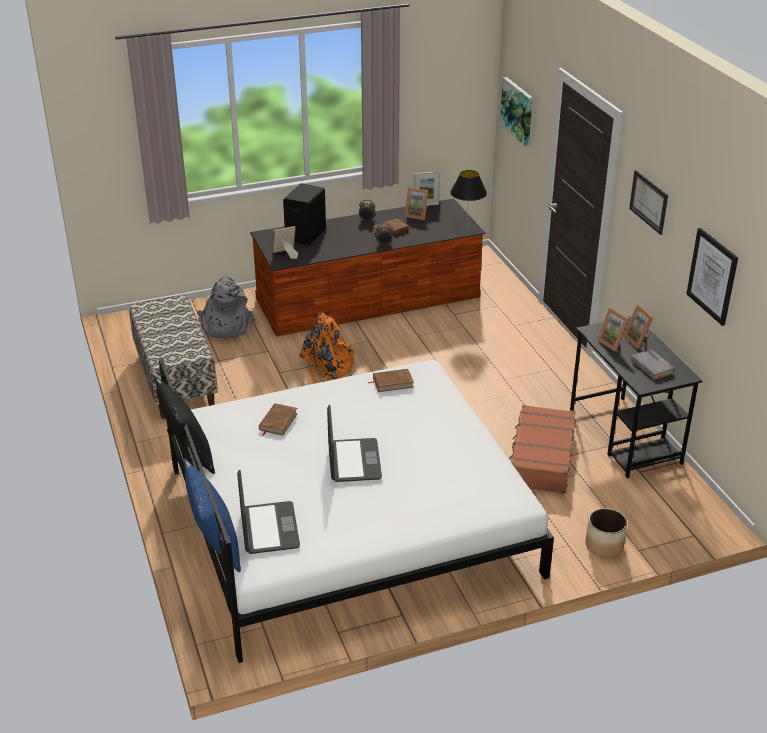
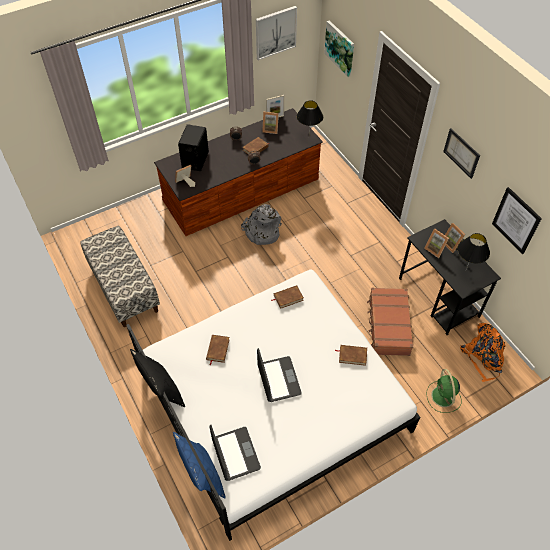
camera: 10 degrees left, 20 degrees up
(225, 326) = (147, 231): grey backpack -> grey backpack (261, 232)
(327, 368) = (228, 262): orange backpack -> orange backpack (483, 357)
(434, 85) = (275, 32): none -> picture
(467, 449) = (352, 355): none -> brown book
(604, 545) = (443, 397): planter -> green fan
(651, 367) = (465, 270): grey book -> black table lamp

